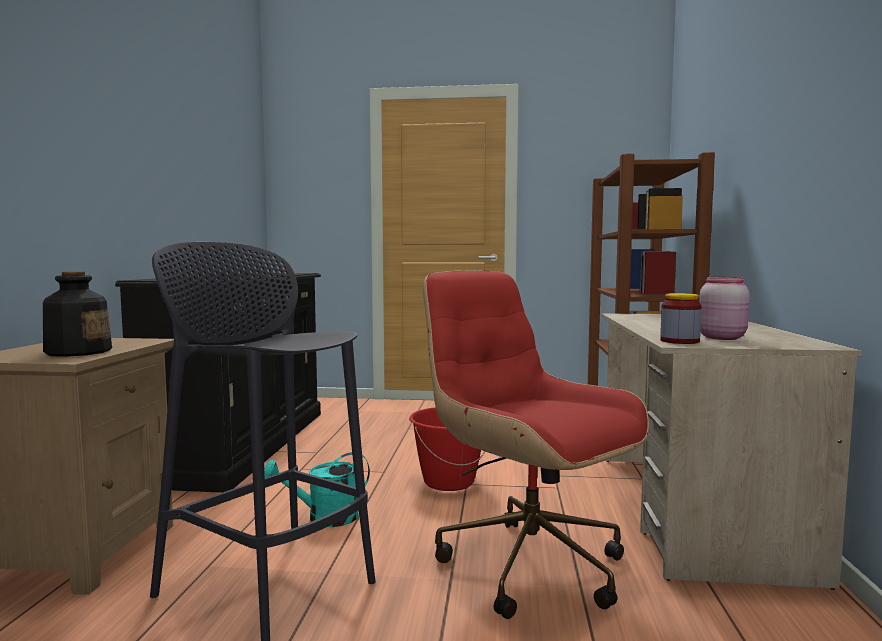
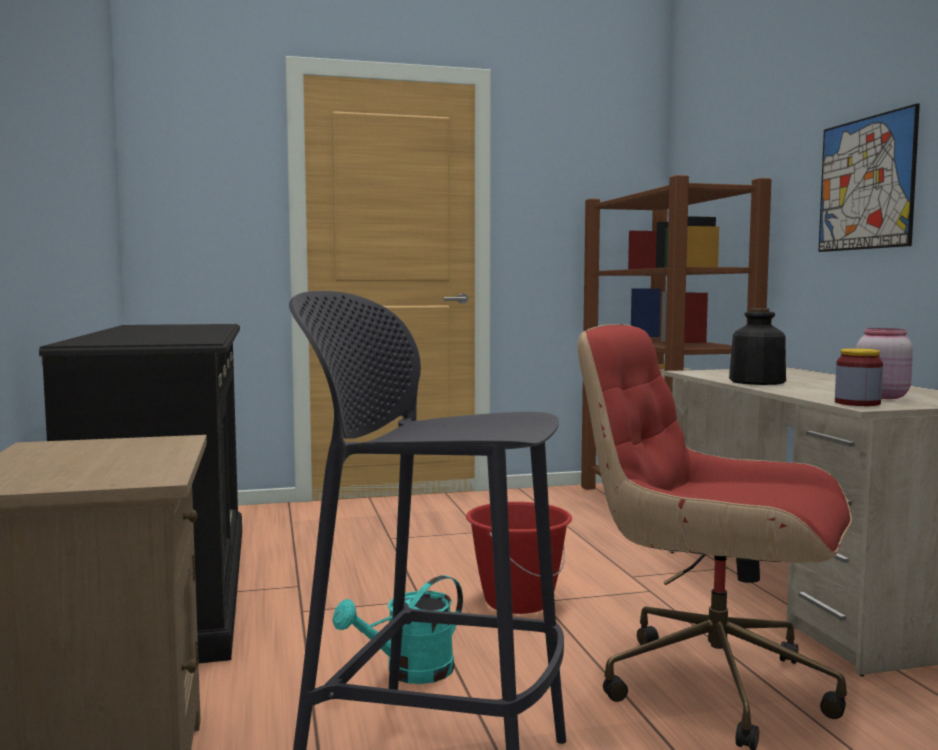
camera: 20 degrees left, 0 degrees up
(78, 352) = (121, 465): bottle -> bottle (756, 382)
(769, 150) = (866, 184): none -> picture

